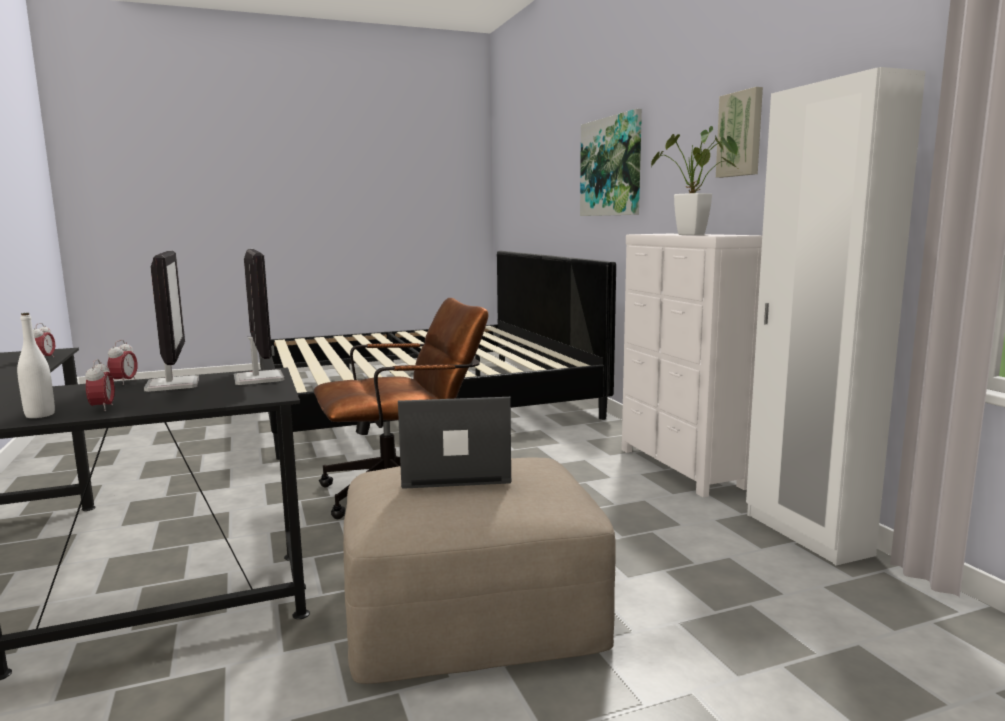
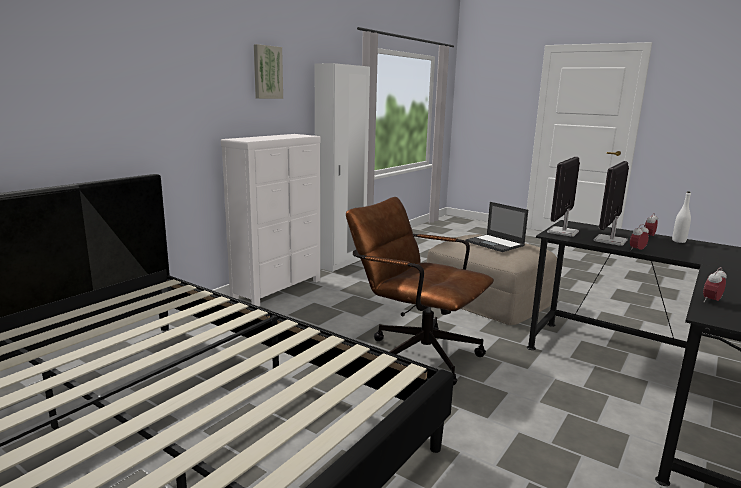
camera: 125 degrees left, 5 degrees up
(611, 167) = (111, 73): picture -> none
(696, 234) = (286, 136): potted plant -> none

